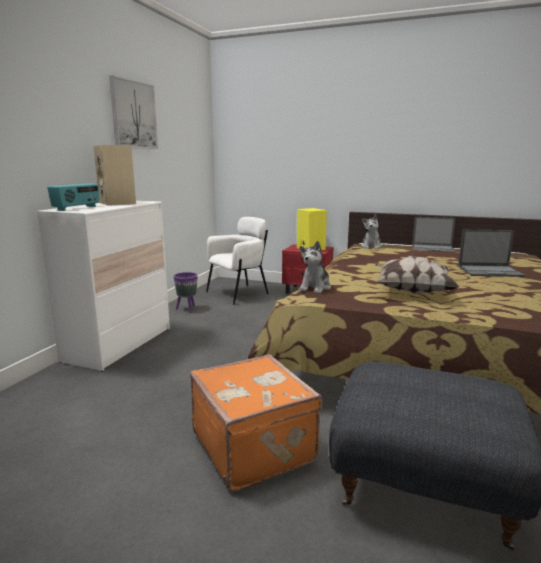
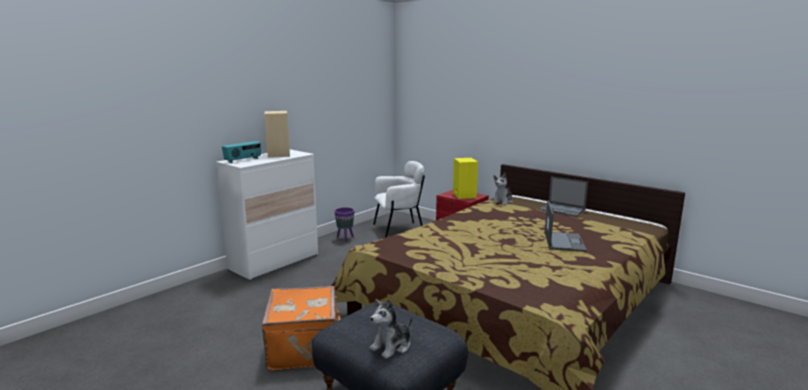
camera: 20 degrees right, 0 degrees up
(133, 115) = (306, 81): picture -> none
(315, 288) = (391, 239): plush toy -> plush toy (392, 346)
(411, 291) = (458, 252): pillow -> none
(490, 271) = (564, 241): laptop -> laptop turned 105 degrees counterclockwise

